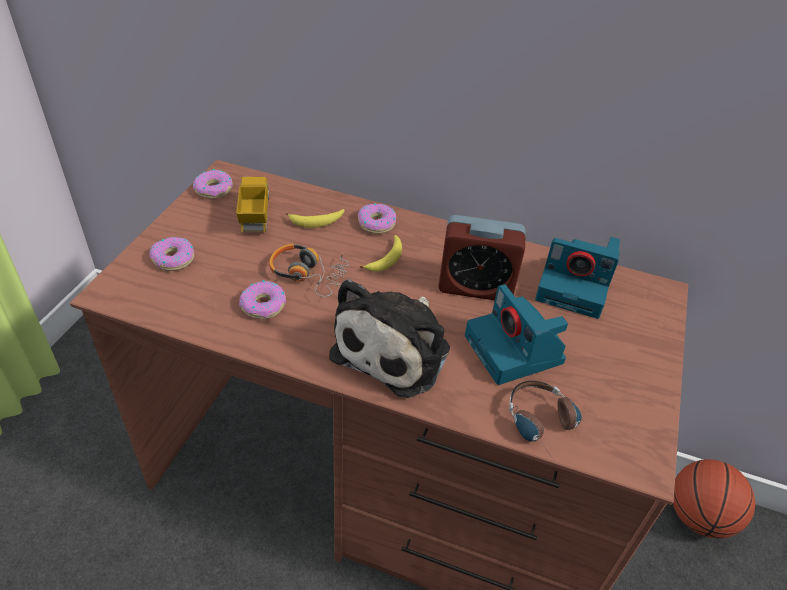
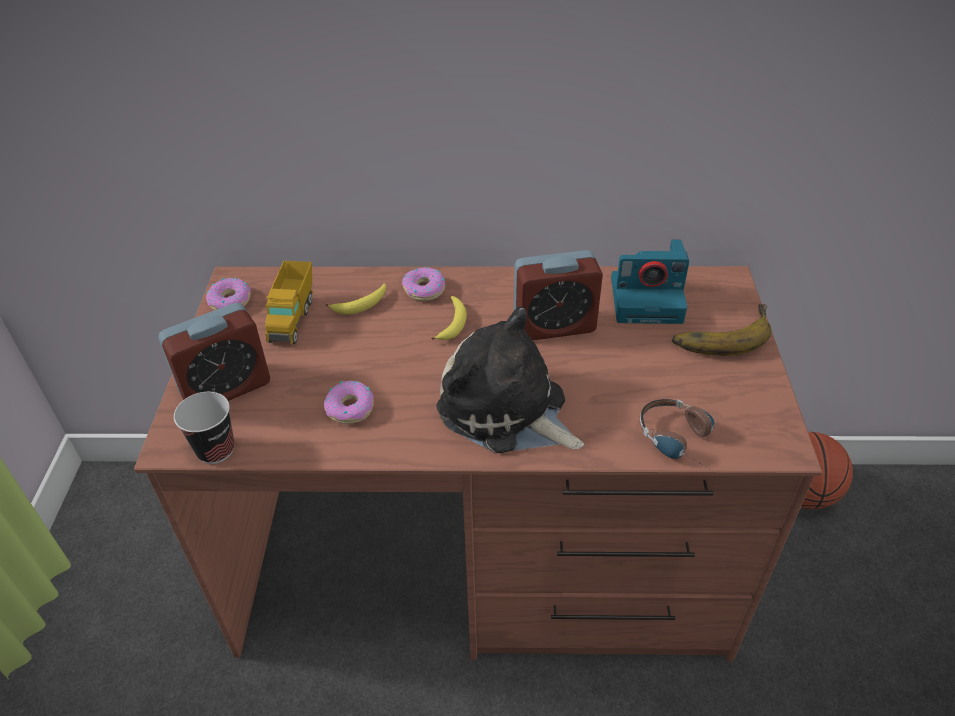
camera: 15 degrees left, 0 degrees up
(139, 307) = (216, 450): none -> cup
(173, 259) = (226, 388): donut -> alarm clock
(255, 217) = (292, 318): toy truck -> toy truck turned 150 degrees counterclockwise
(308, 274) = (380, 361): headphones -> none
(396, 349) = (507, 411): plush toy -> plush toy turned 120 degrees clockwise
(515, 350) = (621, 377): camera -> none
(630, 337) = (719, 333): none -> banana

